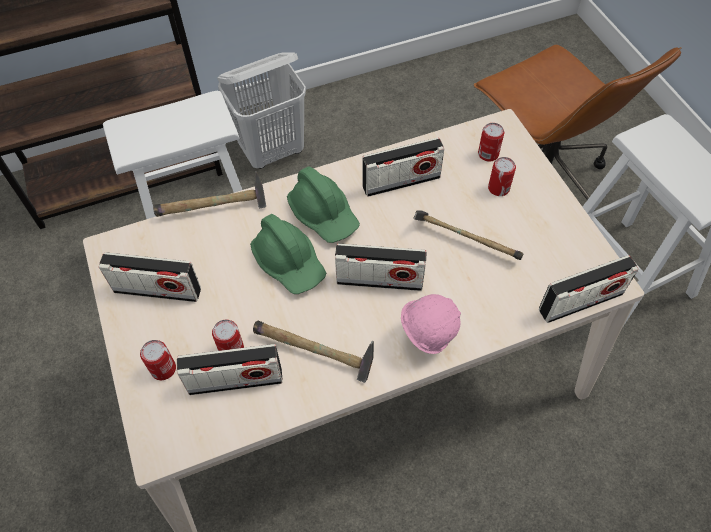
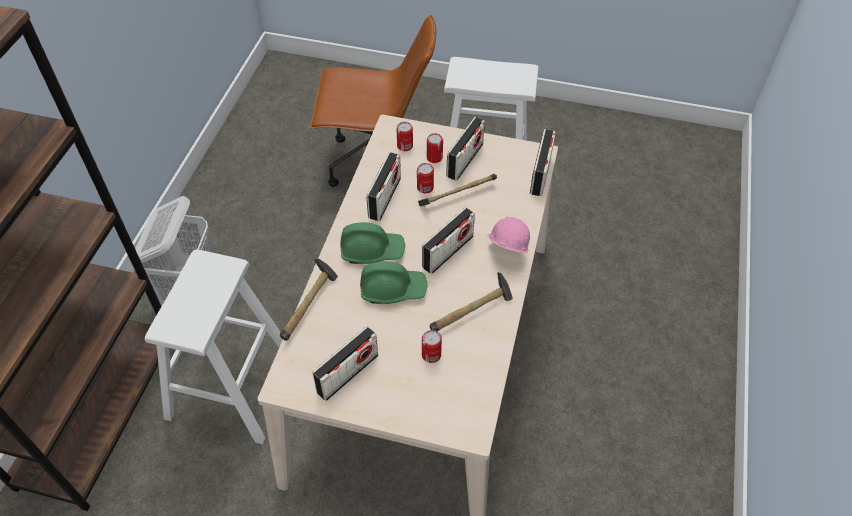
camera: 55 degrees left, 5 degrees down
(163, 369) = (414, 400): can -> can (425, 187)
(235, 381) = (456, 364): radio -> radio (465, 160)

